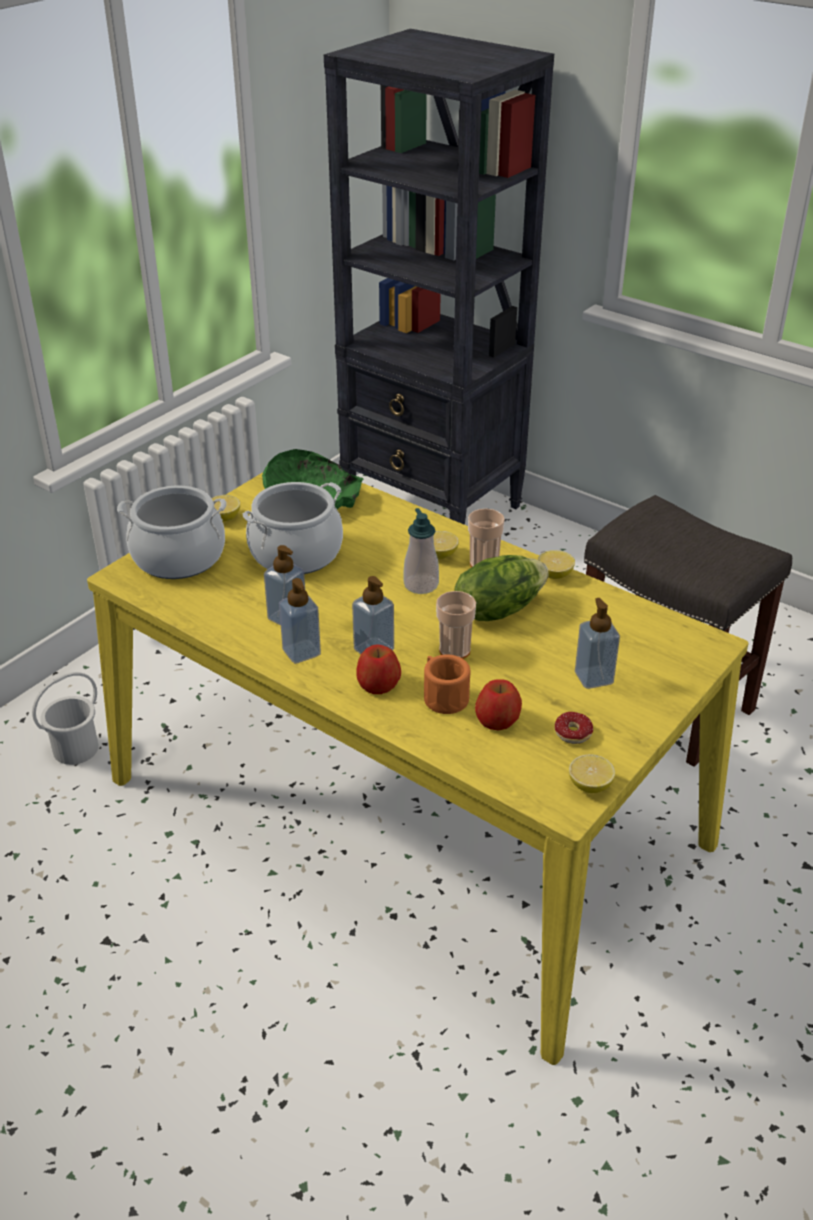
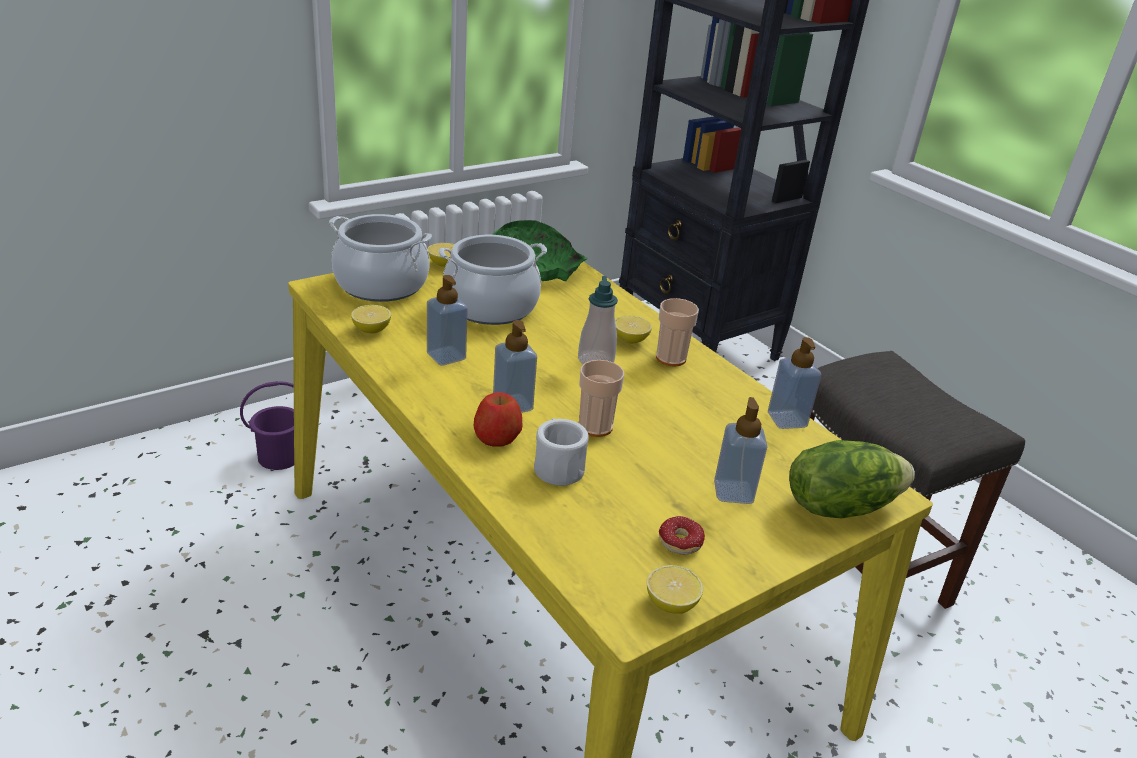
camera: 15 degrees right, 5 degrees down
(75, 748) = (279, 456): white bucket -> purple bucket
(301, 652) = (440, 388): soap dispenser -> soap dispenser (787, 420)
(443, 696) = (557, 466): orange mug -> white mug
(497, 719) = (603, 505): apple -> none
(498, 609) = (663, 401): lettuce -> lettuce (839, 505)
(555, 575) = (740, 385): lemon -> lemon (371, 330)

